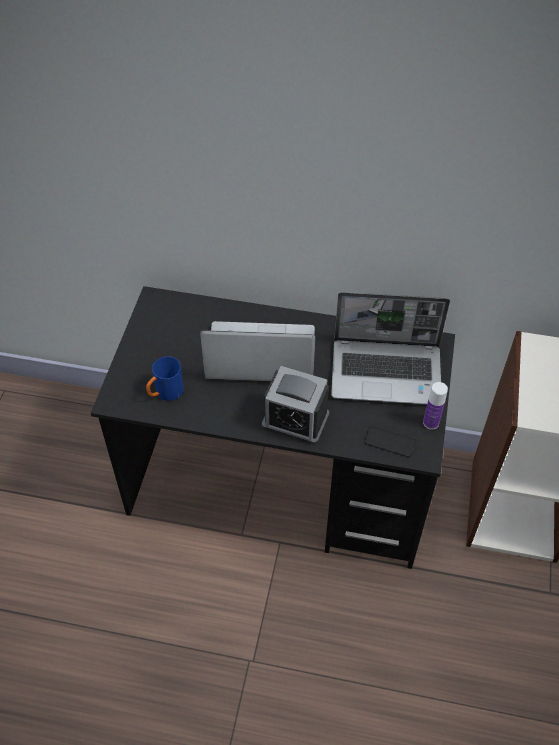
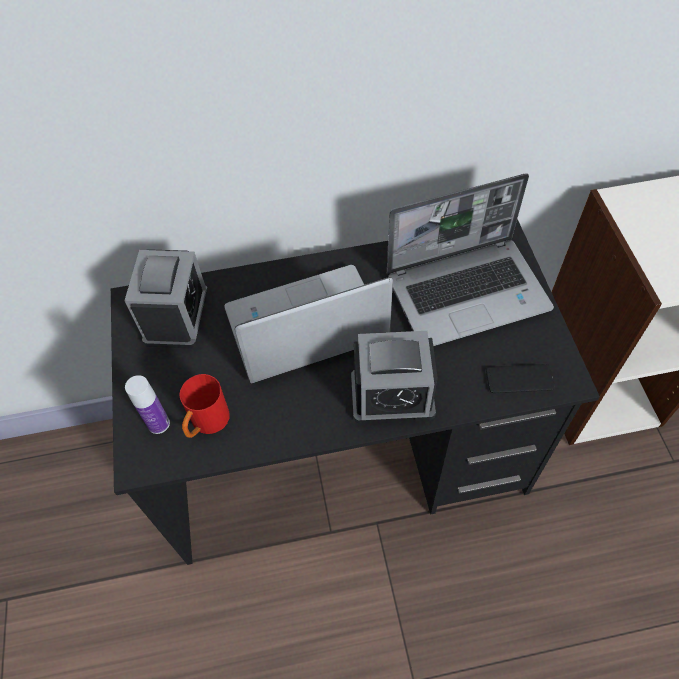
camera: 20 degrees left, 5 degrees up
(165, 394) = (206, 424): blue mug -> red mug
(178, 319) = (176, 316): none -> alarm clock
(431, 422) = (552, 335): bottle -> bottle (158, 423)

